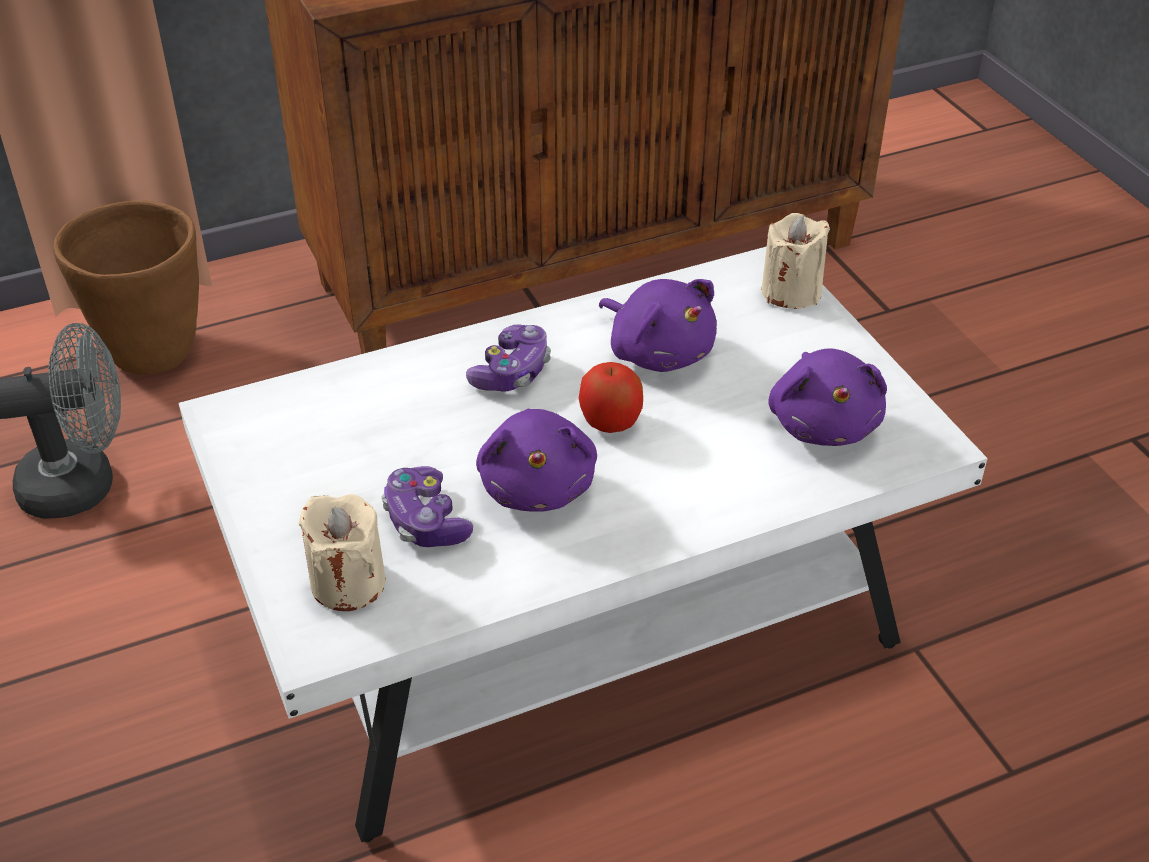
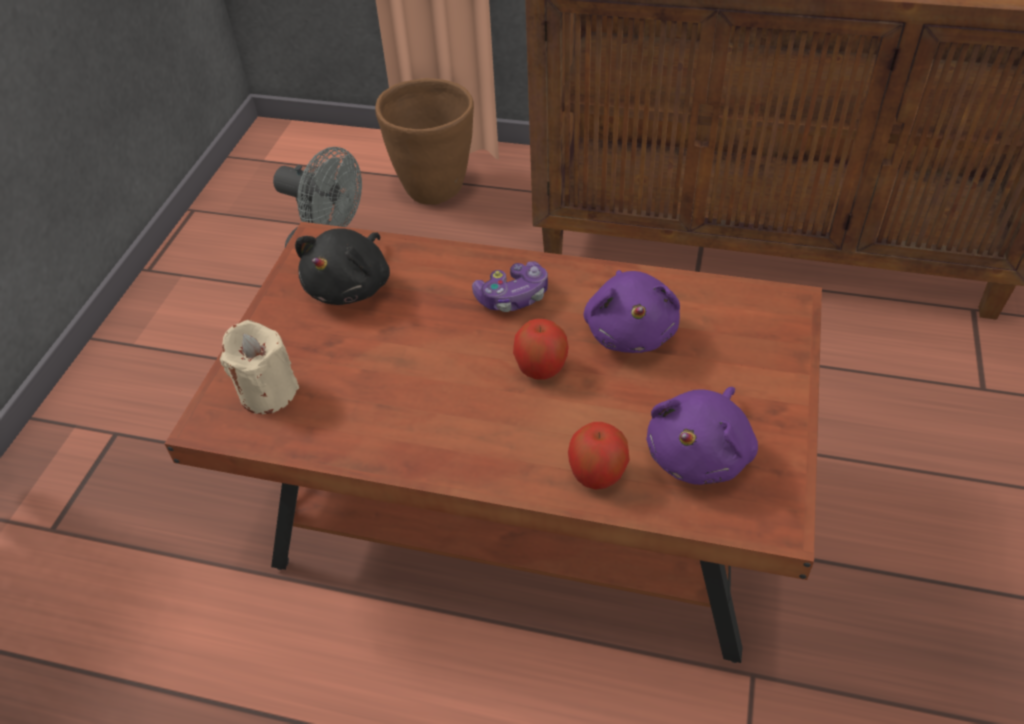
camera: 40 degrees right, 5 degrees up
(323, 440) = (351, 287): none -> black plush toy
(425, 521) = (352, 376): game controller -> none
(538, 485) = (446, 389): purple plush toy -> none
(576, 623) = (524, 503): white coffee table -> brown coffee table
(756, 483) = (597, 474): none -> apple
(791, 292) = (785, 332): beige candle -> none

